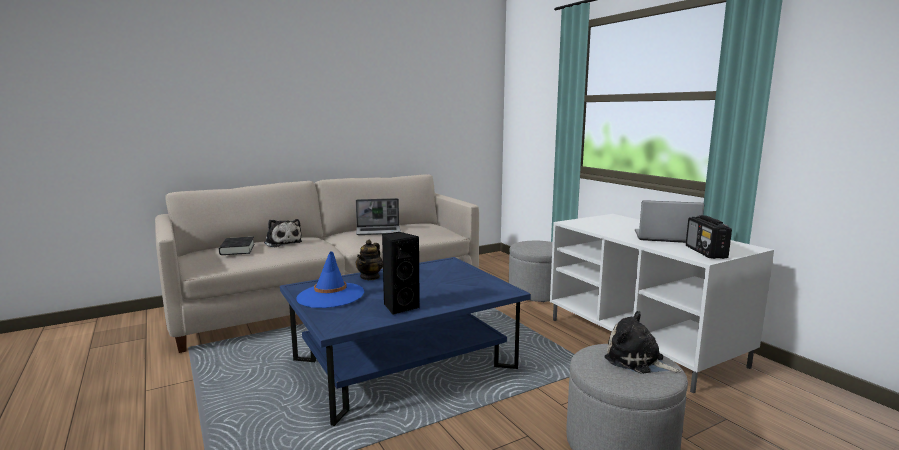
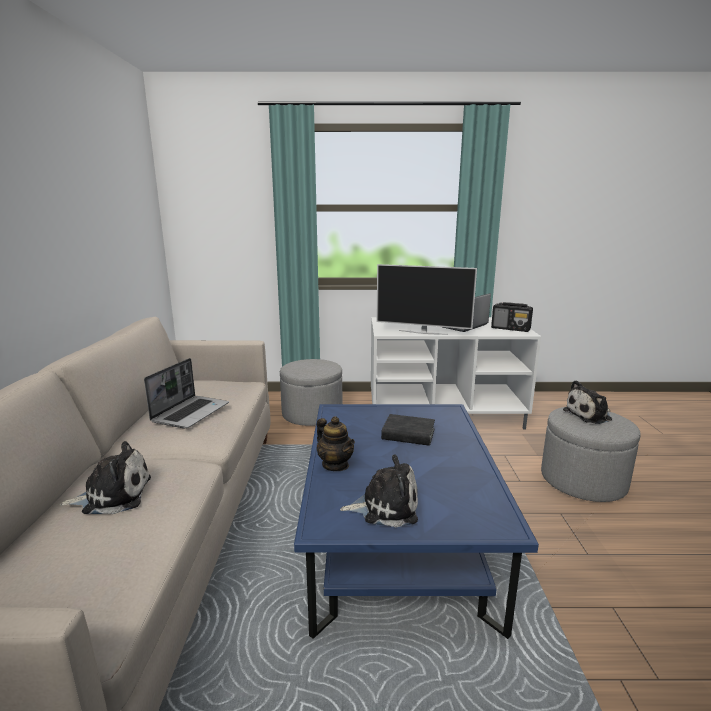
camera: 60 degrees left, 5 degrees up
(237, 249) = (71, 554): black book -> black book (408, 434)
(330, 296) = (385, 507): blue hat -> plush toy
(400, 307) = (456, 470): black speaker -> none
(601, 230) = (423, 332): none -> television

